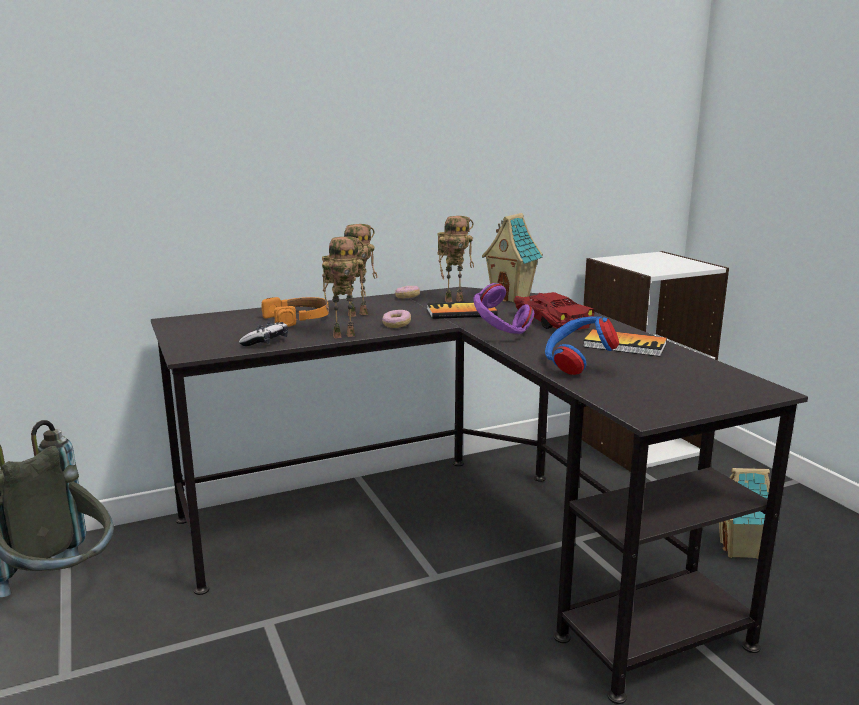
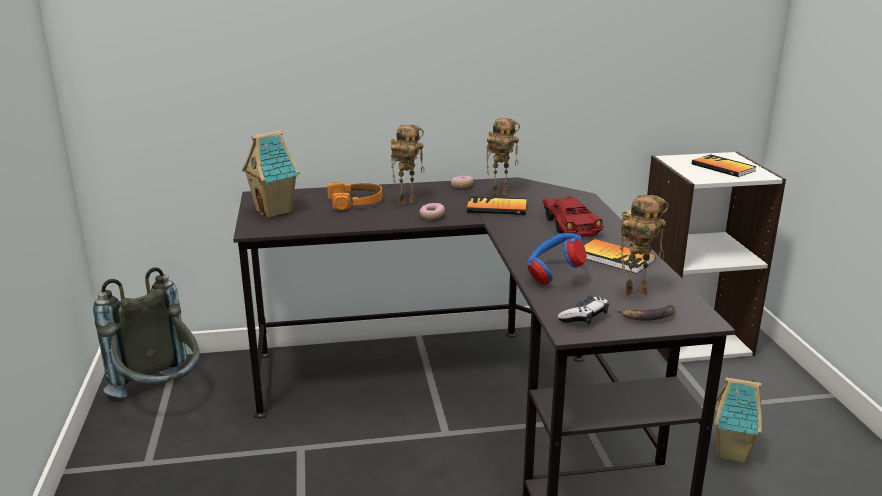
camera: 15 degrees right, 5 degrees up
(266, 342) = (317, 224): game controller -> game controller (584, 318)
(345, 335) = (383, 223): toy robot -> toy robot (636, 292)
(501, 334) = (514, 235): purple headphones -> none
(511, 298) = (554, 195): toy house -> toy house (275, 211)
(663, 263) = (723, 167): none -> book
(711, 393) = (648, 316): none -> banana

